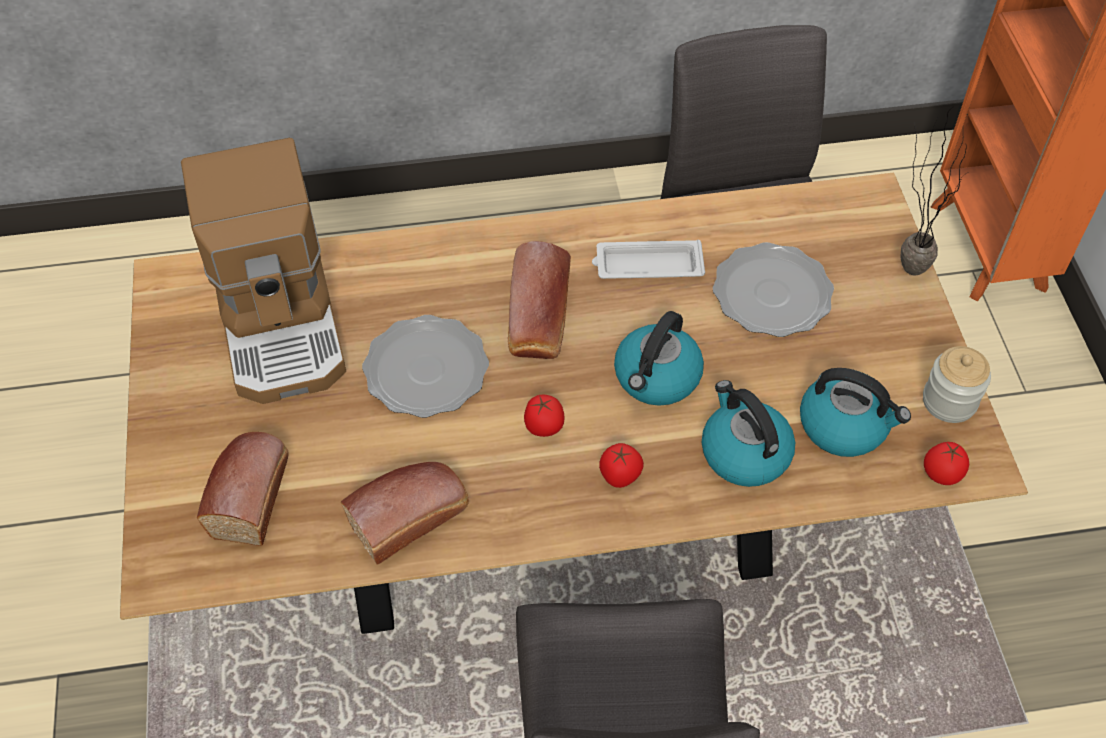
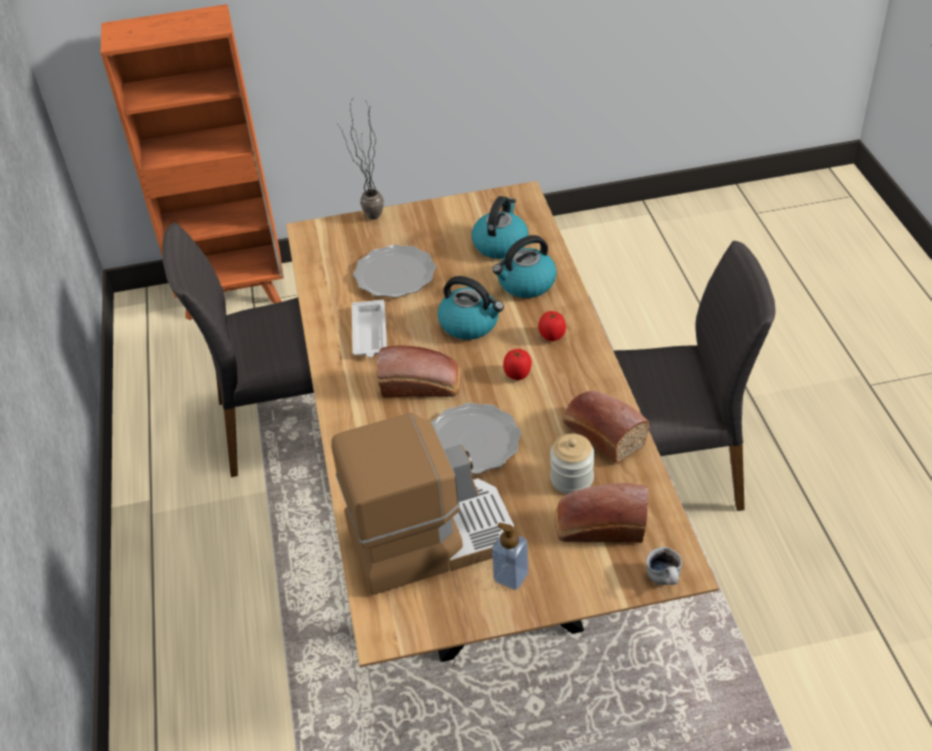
camera: 90 degrees left, 10 degrees down
(150, 557) = (665, 579): none -> mug
(203, 396) = (511, 576): none -> soap dispenser
(941, 474) = (530, 209): tomato -> none
(949, 401) = (477, 205): jar -> jar (572, 479)

